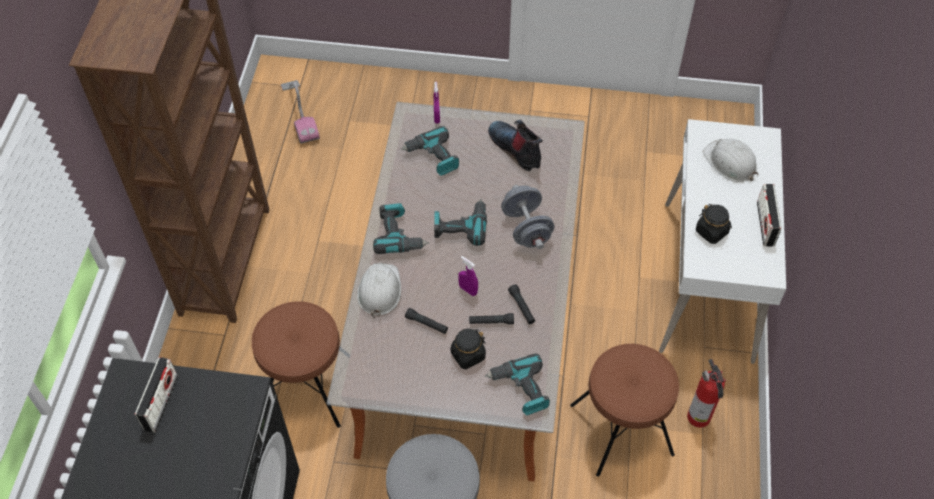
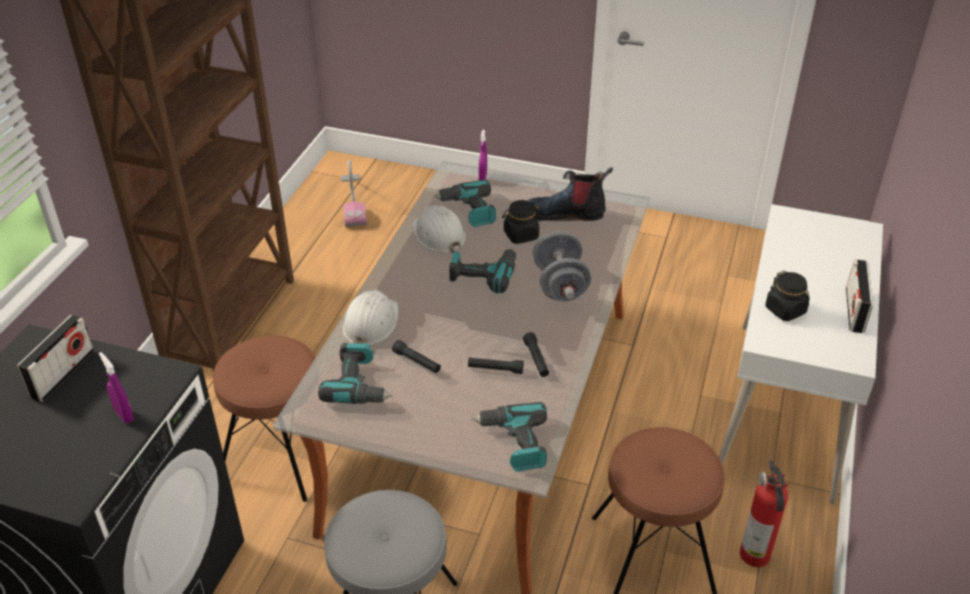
camera: 10 degrees right, 15 degrees down
(399, 235) = (409, 274): power drill -> power drill (359, 384)
(467, 355) = (457, 399): black jar -> black jar (520, 235)
(468, 290) = (475, 335): purple spray bottle -> purple spray bottle (124, 415)
(516, 149) = (565, 213): boot -> boot turned 60 degrees counterclockwise
(730, 163) = (817, 248): white hard hat -> white hard hat (438, 235)

